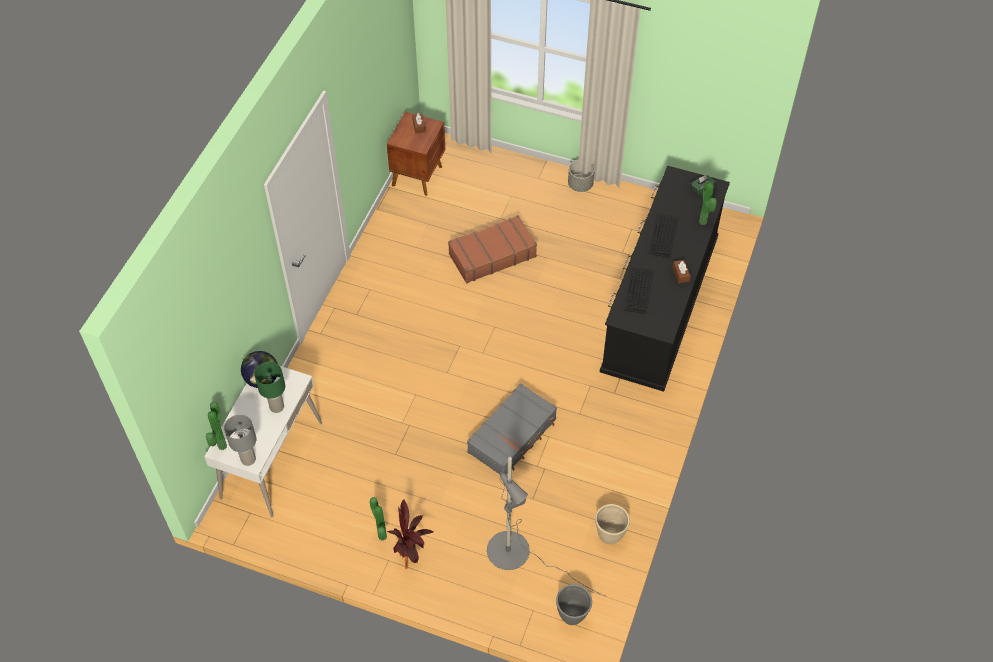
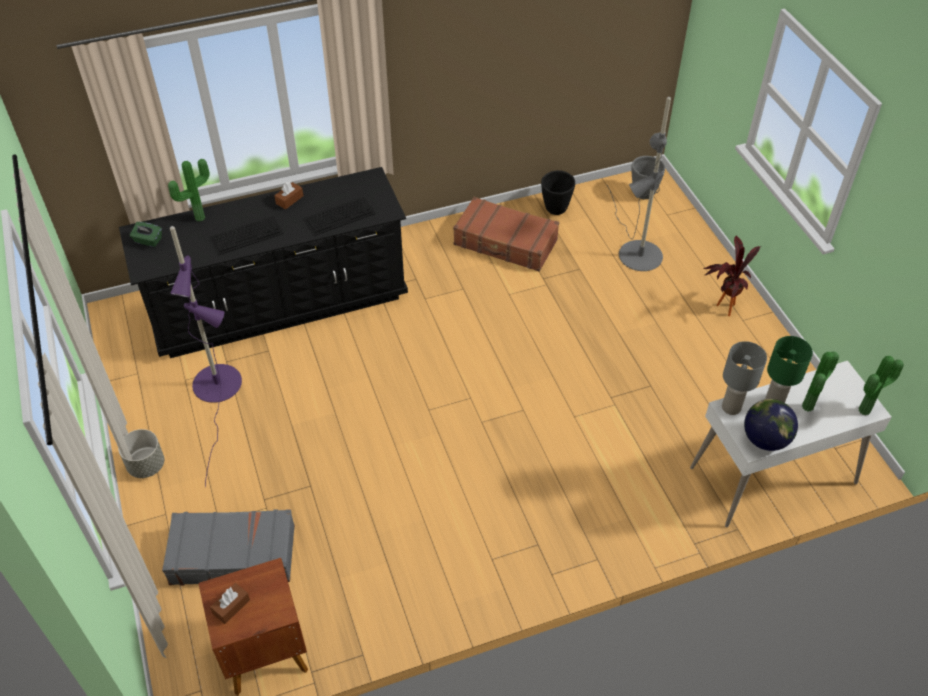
camera: 130 degrees left, 5 degrees down
(249, 459) = (845, 379): grey table lamp -> grey table lamp (730, 407)
(381, 537) = (732, 339): potted plant -> potted plant (810, 407)
(492, 255) = (332, 477): brown suitcase -> brown suitcase (505, 243)
(512, 436) = (536, 317): grey suitcase -> grey suitcase (233, 554)
(607, 238) = (217, 392): none -> purple floor lamp
(609, 535) = (555, 209): beige planter -> black planter

